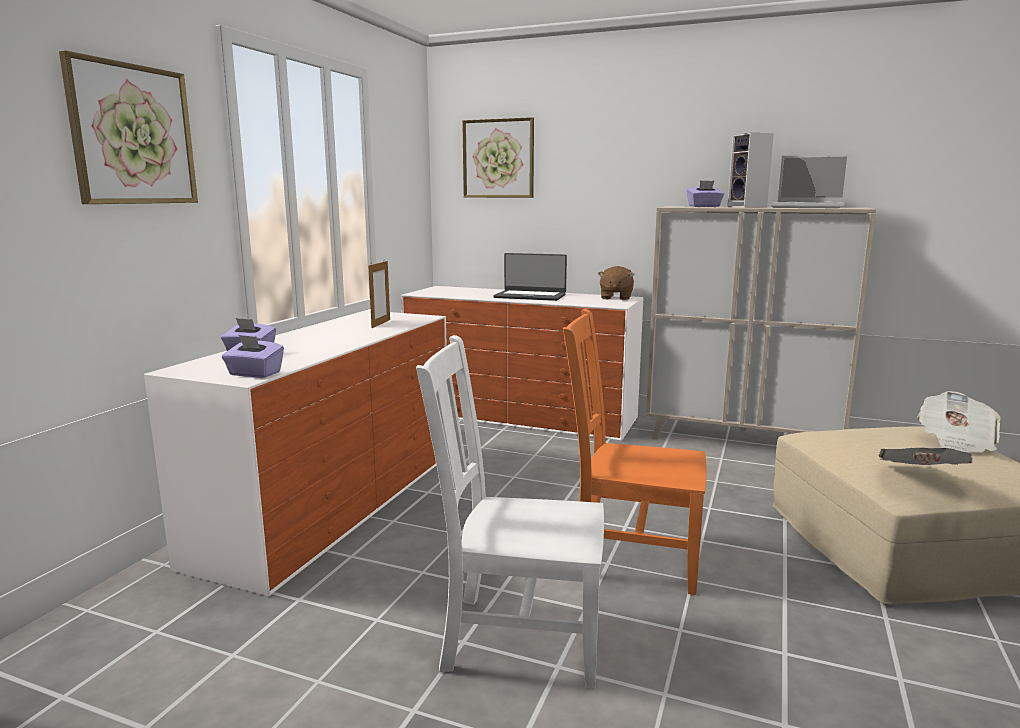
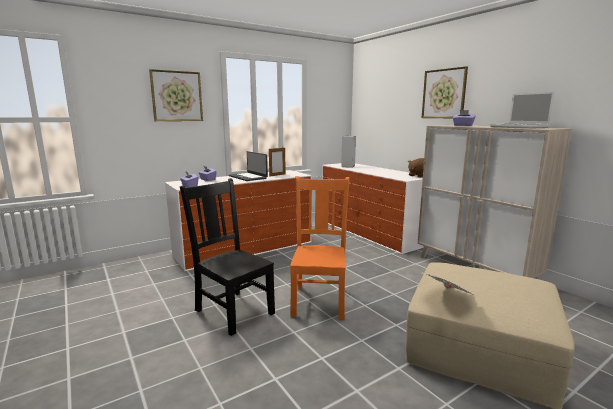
camera: 35 degrees right, 0 degrees up
(498, 159) = (378, 98): picture -> picture (444, 94)
(517, 638) = (233, 310): white chair -> black chair
(530, 296) = (376, 170): laptop -> laptop (248, 177)
(629, 557) = (319, 300): orange chair -> orange chair turned 45 degrees clockwise
(748, 207) = (487, 126): speaker -> speaker (348, 166)
(955, 442) = (524, 289): newspaper -> none

